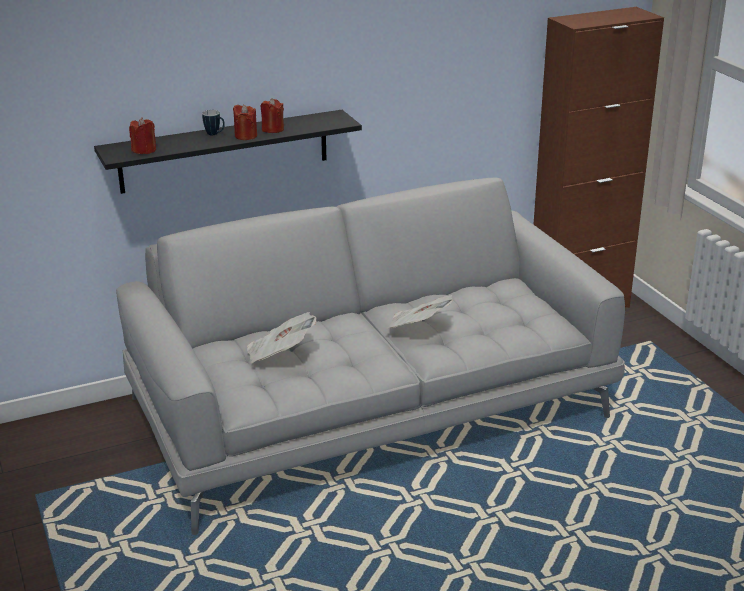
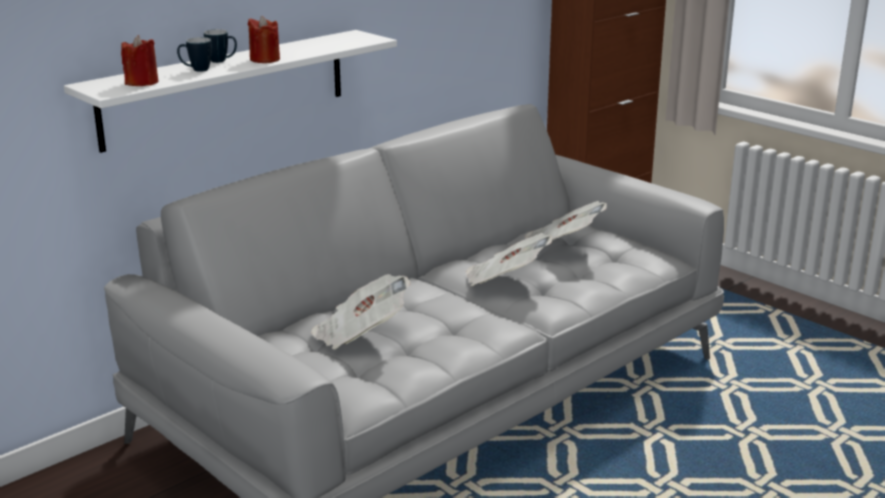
camera: 20 degrees left, 5 degrees down
(190, 141) = (196, 70): none -> mug
(224, 151) = (226, 88): black shelf -> white shelf
(272, 129) = (292, 51): red candle -> none
(486, 303) = (561, 245): none -> newspaper

